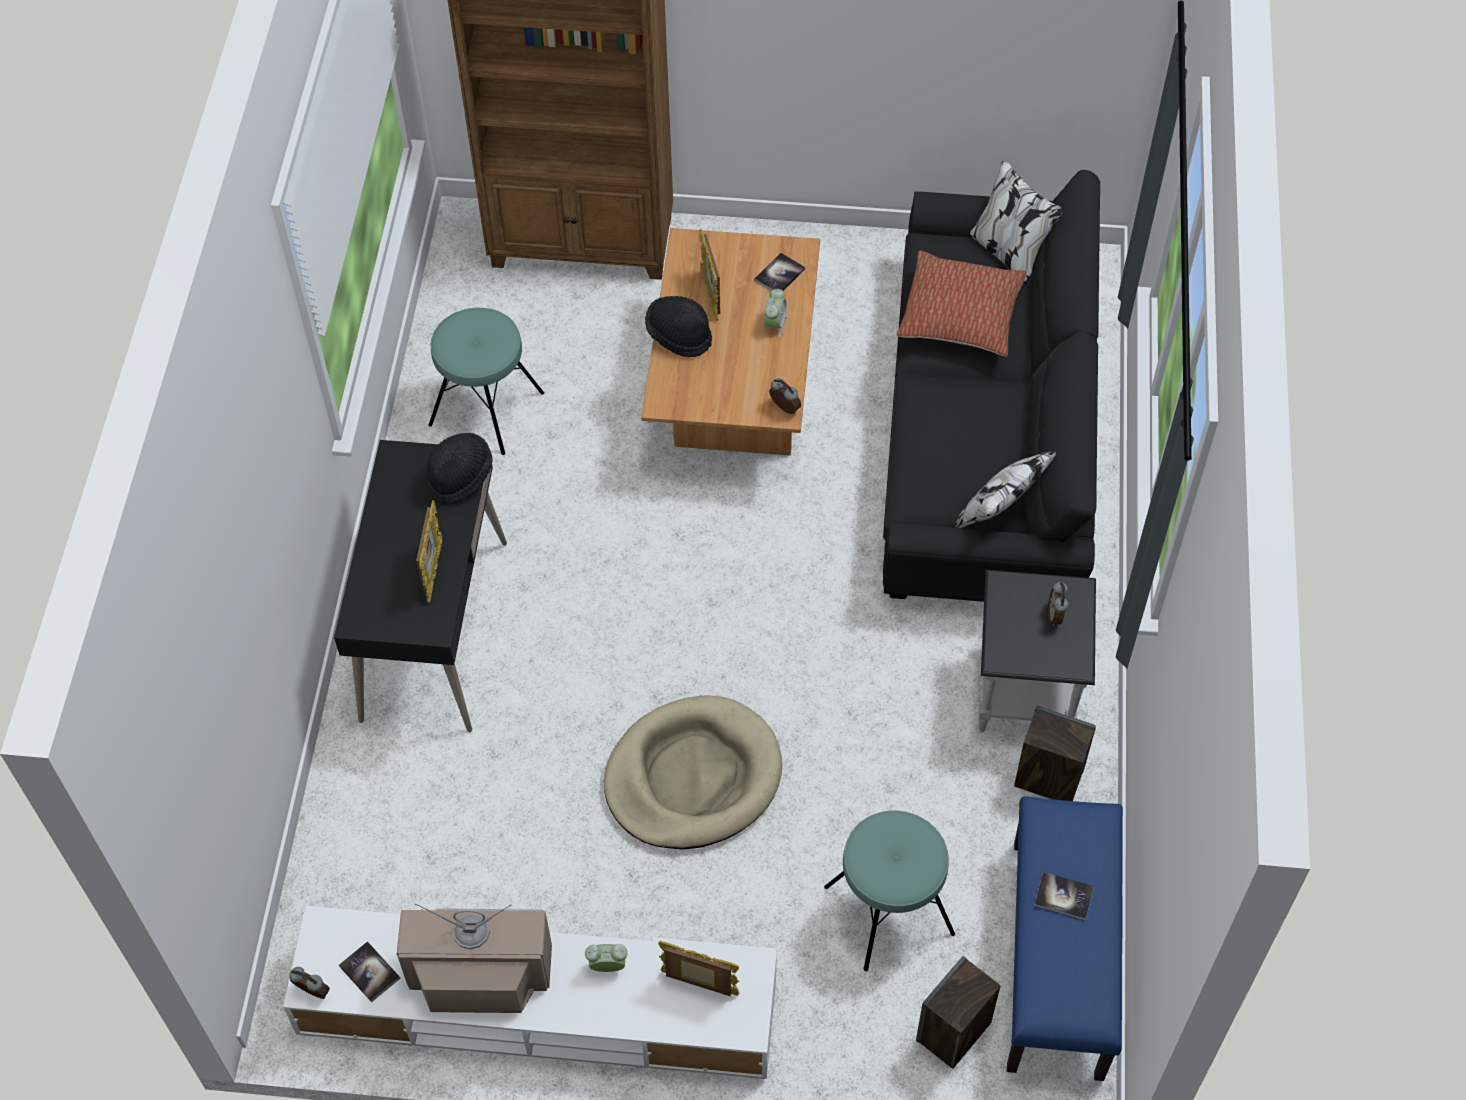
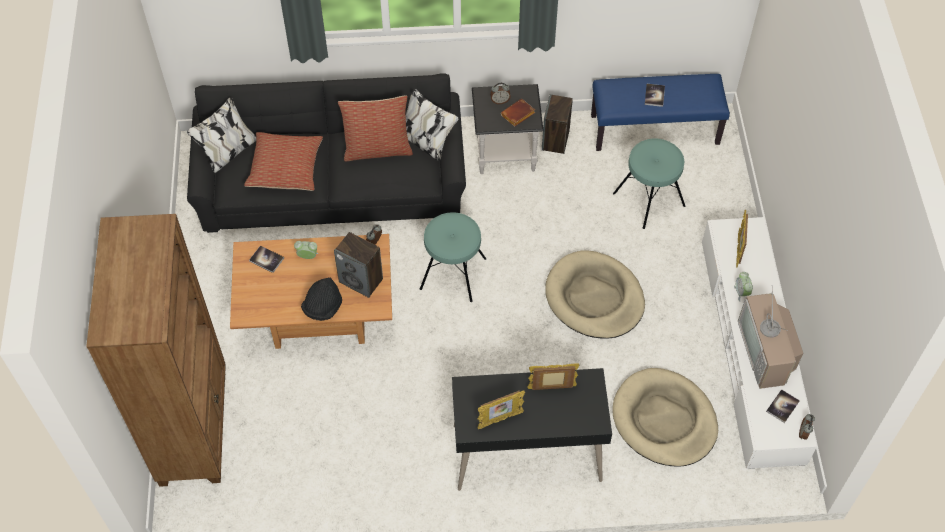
camera: 100 degrees left, 0 degrees up
(438, 834) = (664, 420): none -> beige dog bed
(460, 477) = (477, 388): black hat -> none
(486, 409) = (348, 460): turquoise stool -> turquoise stool (453, 274)
(710, 296) = (288, 295): picture frame -> picture frame (500, 419)
(953, 1032) = (706, 167): speaker -> speaker (361, 280)
(984, 438) = (377, 149): none -> pillow
(1018, 638) = (517, 115): none -> brown book

